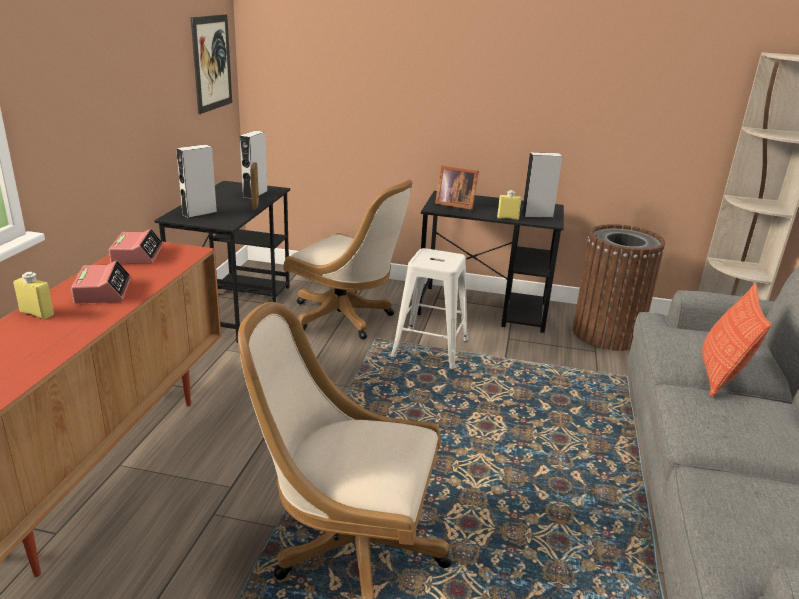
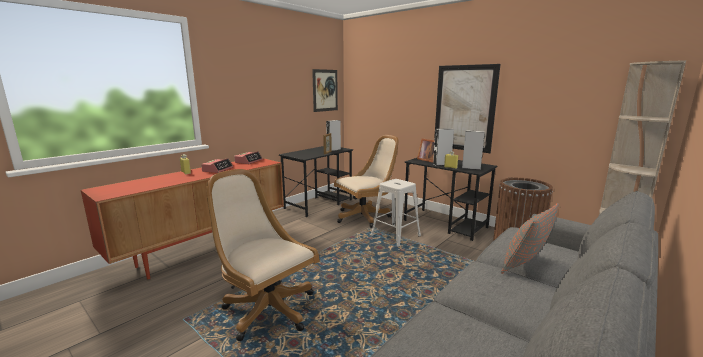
camera: 30 degrees right, 10 degrees down
(199, 213) = (299, 153): grey speaker -> grey speaker (442, 164)
(347, 318) = (366, 216): office chair -> office chair turned 90 degrees counterclockwise
(507, 107) = (464, 108): none -> picture
(720, 377) = (524, 265): orange pillow -> grey pillow

